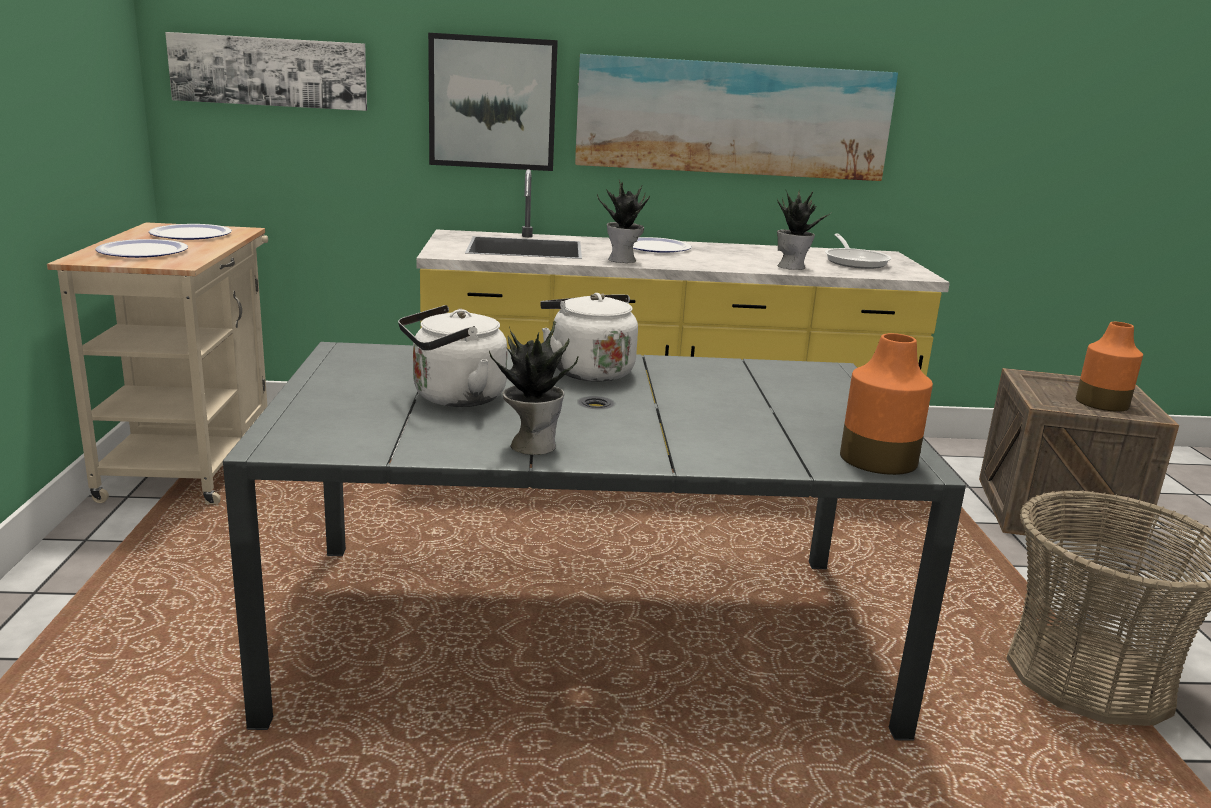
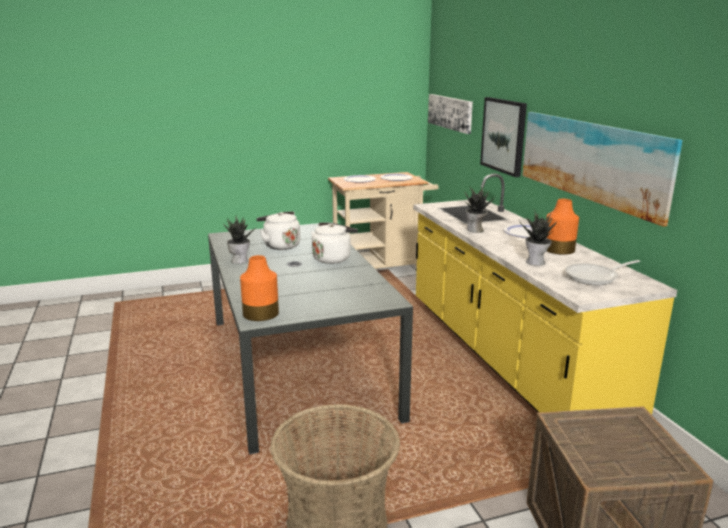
camera: 75 degrees right, 0 degrees up
(1102, 402) = (612, 454): orange vase -> orange vase (559, 249)

